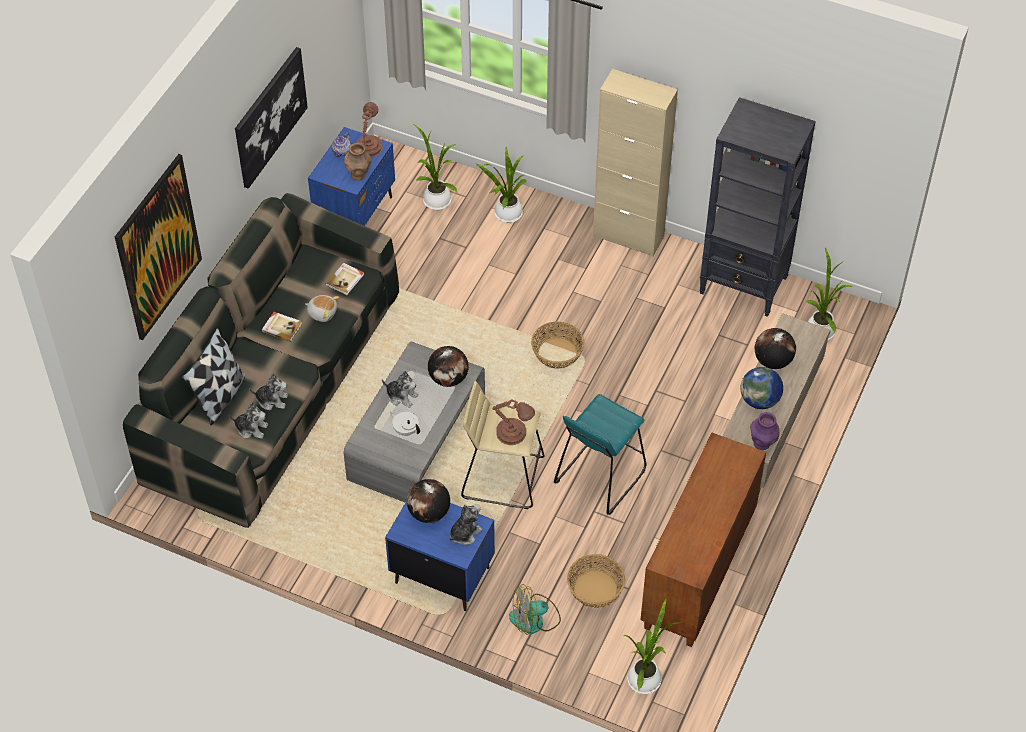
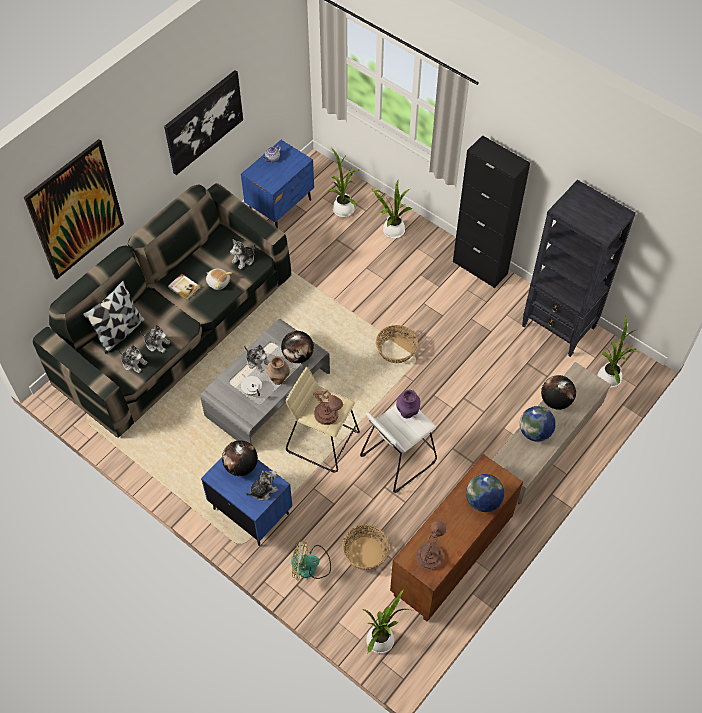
camera: 15 degrees right, 5 degrees up
(345, 280) = (244, 260): book -> plush toy
(358, 175) = (279, 179): brown vase -> brown vase (278, 379)
(369, 146) = (295, 158): brown table lamp -> brown table lamp (430, 554)
(599, 476) = (398, 458): turquoise stool -> white stool
(628, 236) = (480, 268): beige cabinet -> black cabinet
(727, 482) = (483, 501): none -> globe
(762, 444) = (526, 470): purple vase -> purple vase (407, 413)

